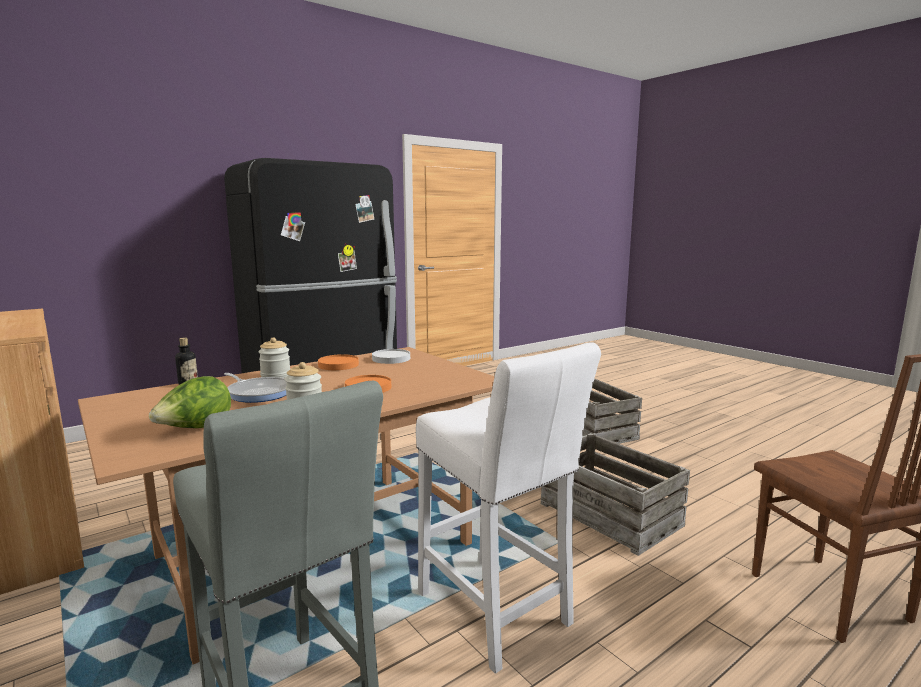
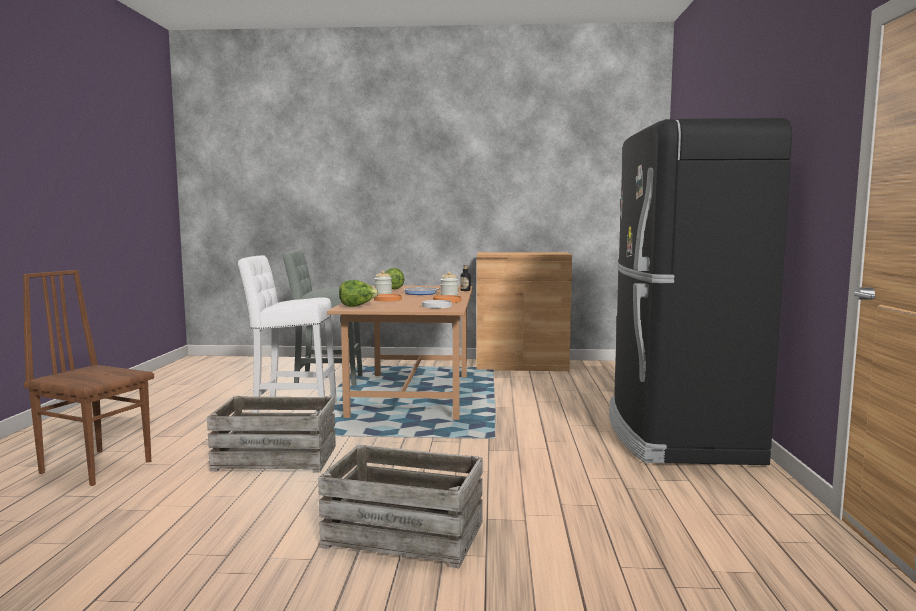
camera: 130 degrees right, 5 degrees down
(454, 381) = (357, 306): none -> lettuce

